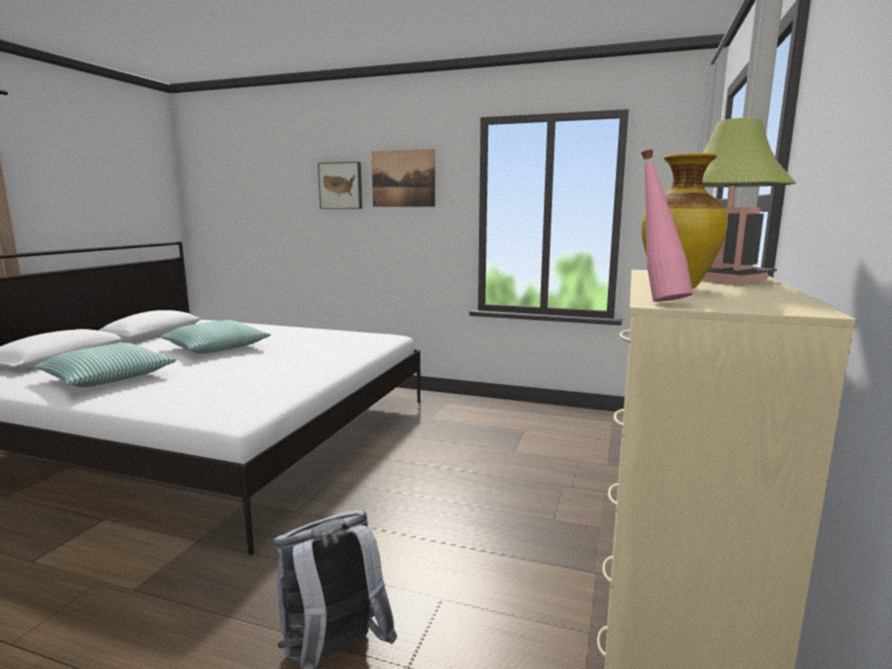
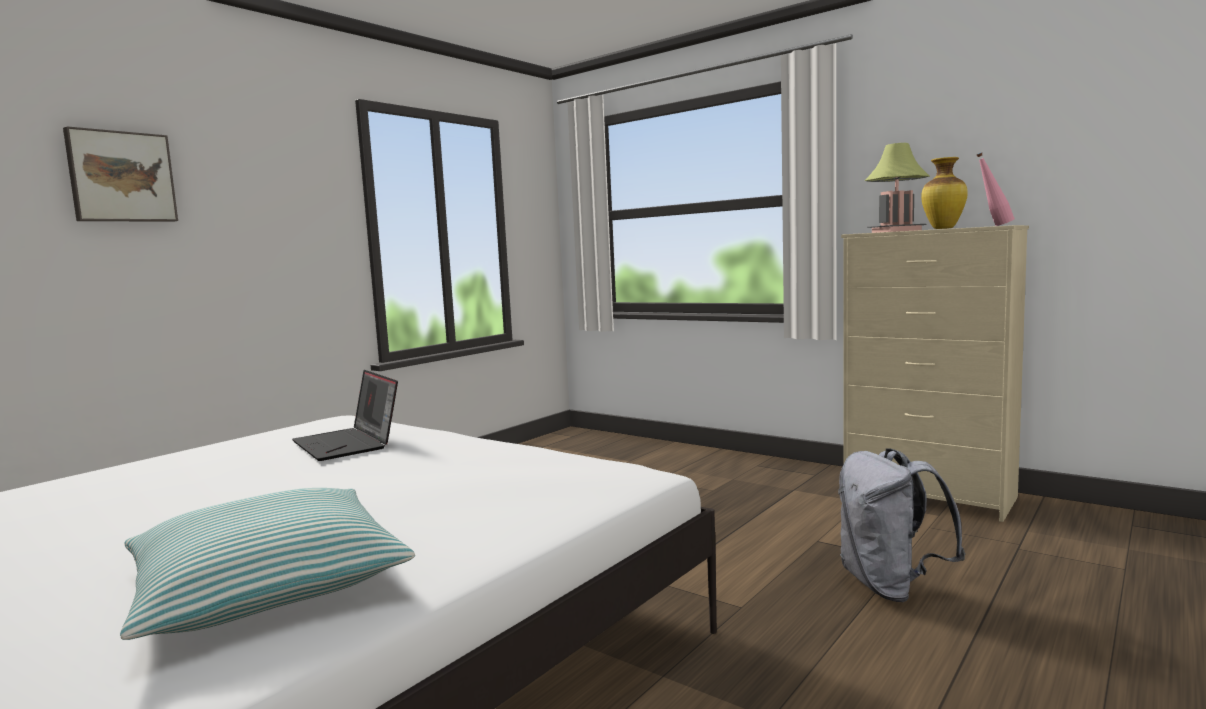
camera: 70 degrees left, 5 degrees down
(216, 348) = (175, 510): pillow -> none
(324, 348) = (348, 444): none -> laptop
(403, 178) = (250, 173): picture -> none

